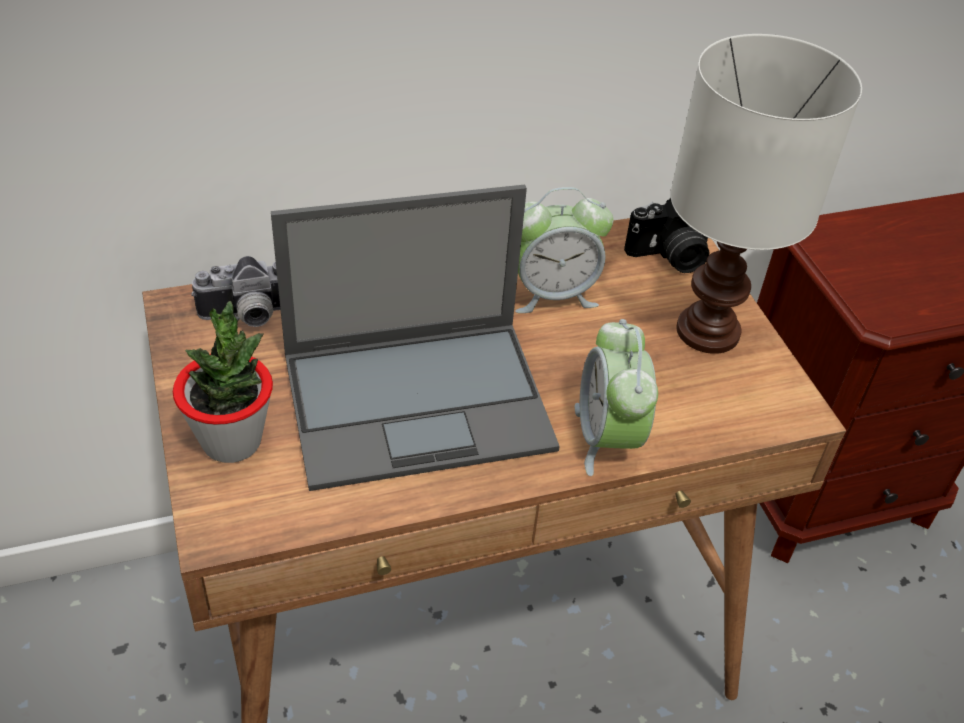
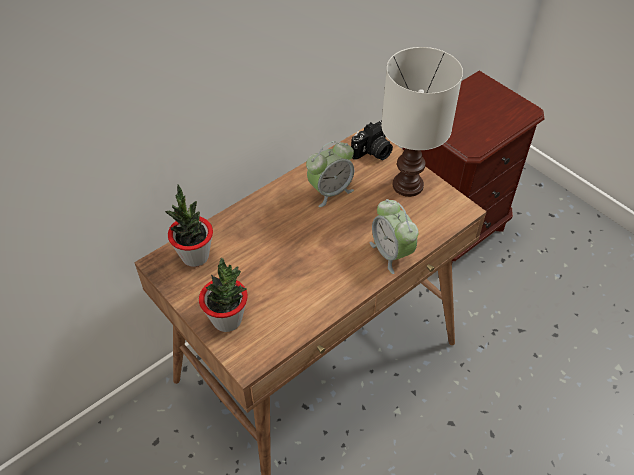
camera: 20 degrees left, 5 degrees up
(247, 317) = (195, 256): camera -> potted plant
(420, 400) = (301, 267): laptop -> none

